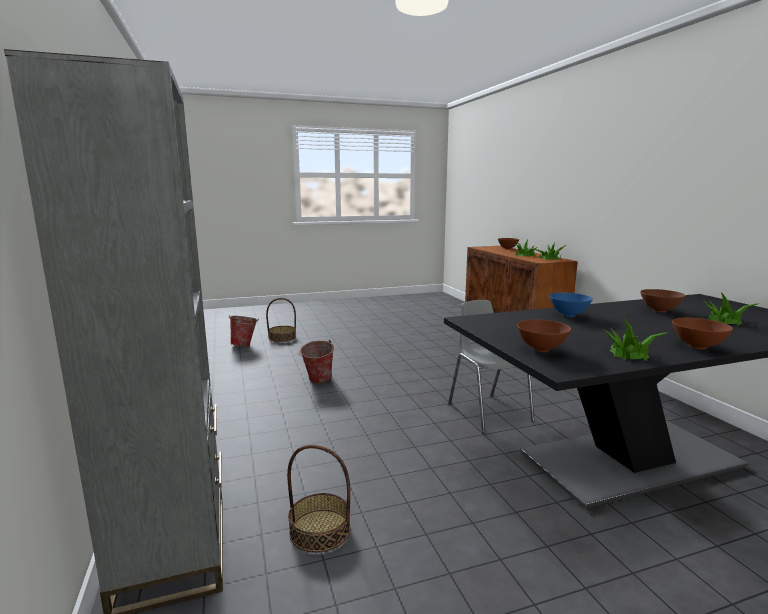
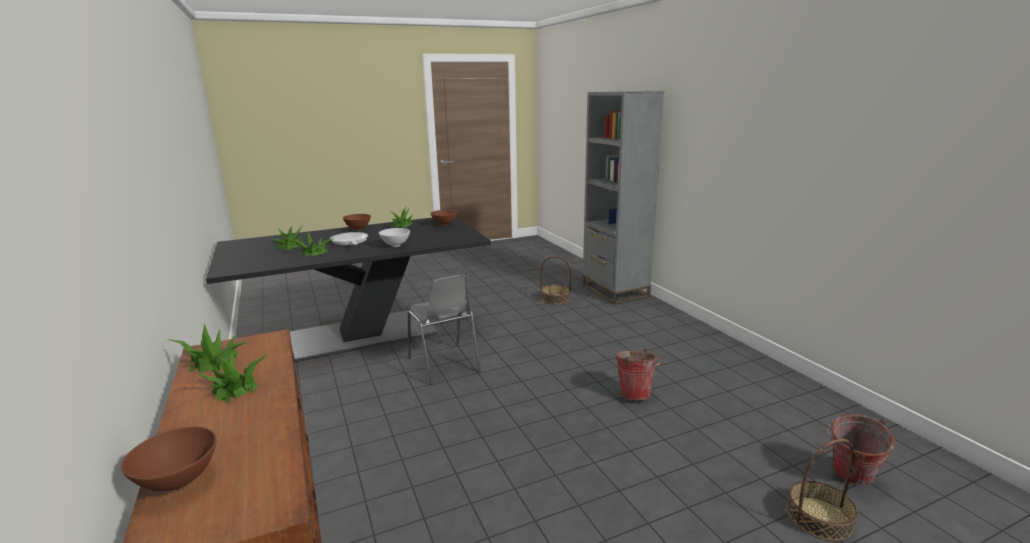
camera: 175 degrees right, 5 degrees up
(568, 315) = (396, 245): blue bowl -> white bowl
(646, 322) = (350, 242): none -> frying pan
(660, 311) = (313, 252): brown bowl -> potted plant

